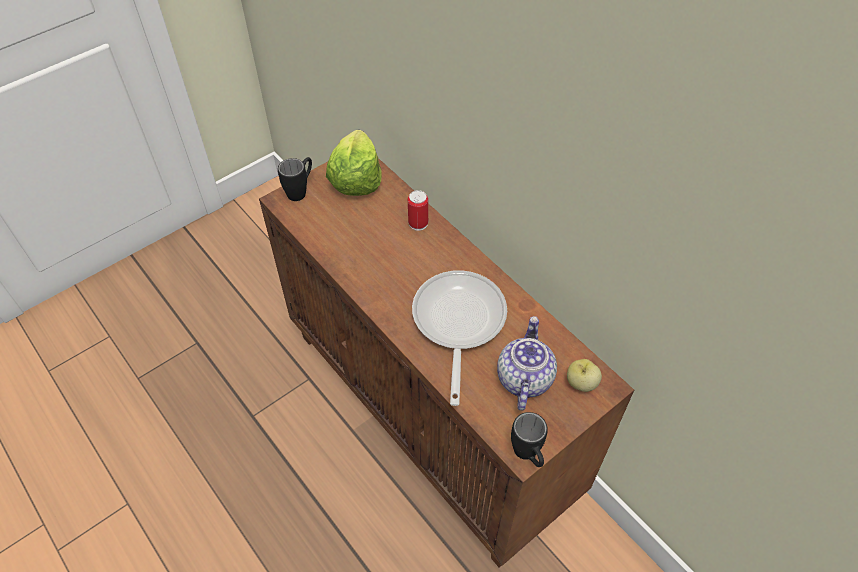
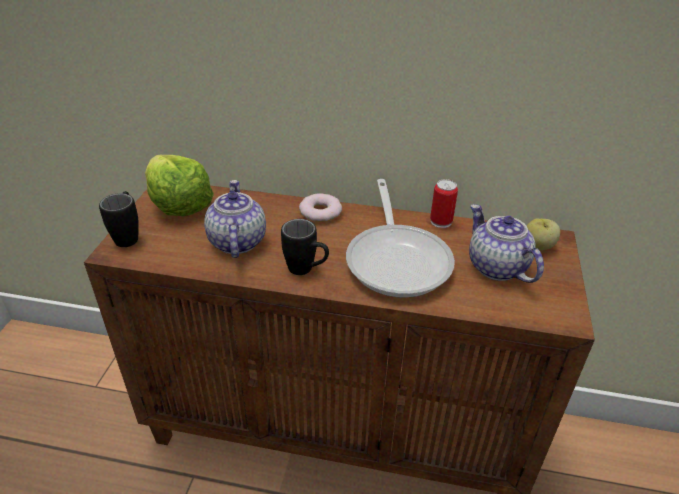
camera: 40 degrees left, 15 degrees down
(363, 238) = (236, 241): none -> teapot
(418, 223) = (277, 209): can -> can (441, 221)
(447, 245) = (320, 211): none -> donut
(457, 323) = (397, 259): frying pan -> frying pan turned 150 degrees counterclockwise
(528, 456) = (573, 318): black mug -> black mug (307, 270)

